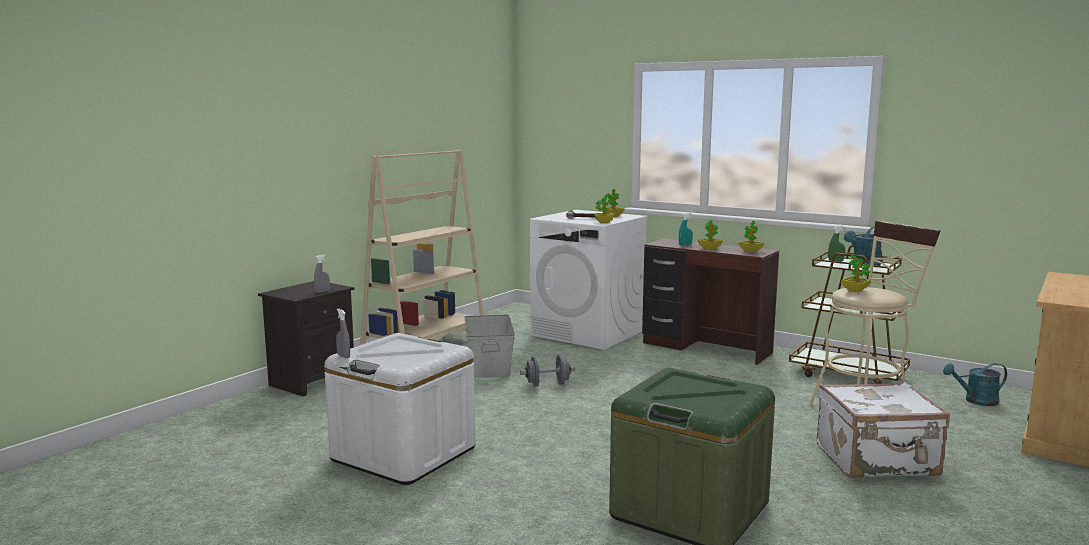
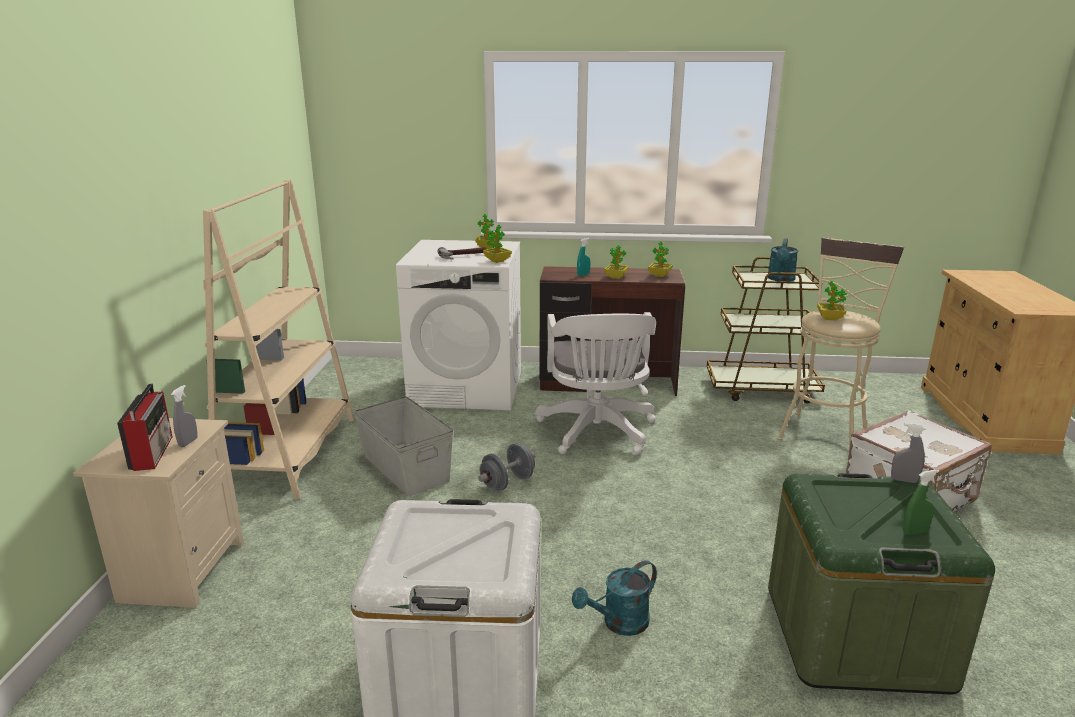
camera: 30 degrees left, 10 degrees up
(301, 292) = (152, 452): none -> radio
(312, 381) = (182, 570): black nightstand -> beige nightstand
(343, 356) = (387, 585): grey spray bottle -> grey spray bottle (904, 480)
(653, 373) = (597, 433): none -> white office chair
(835, 261) = (751, 278): green spray bottle -> green spray bottle (914, 532)
(975, 401) = (884, 397): turquoise watering can -> turquoise watering can (619, 624)

